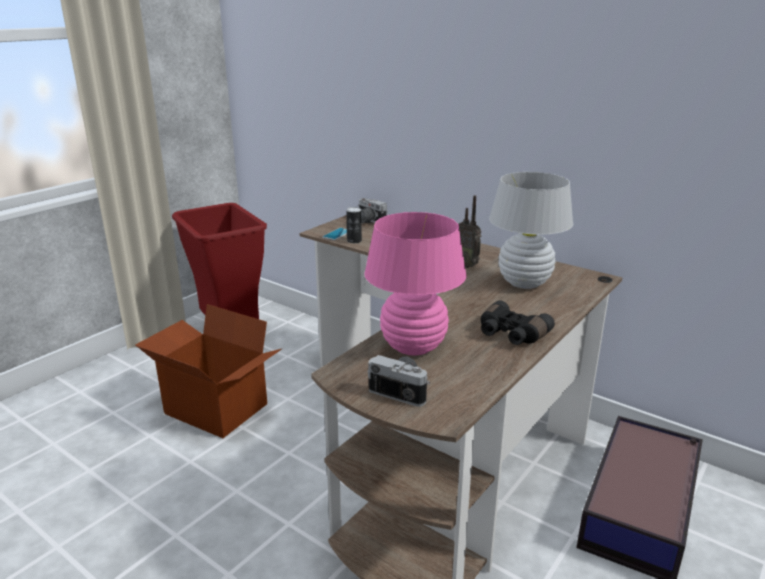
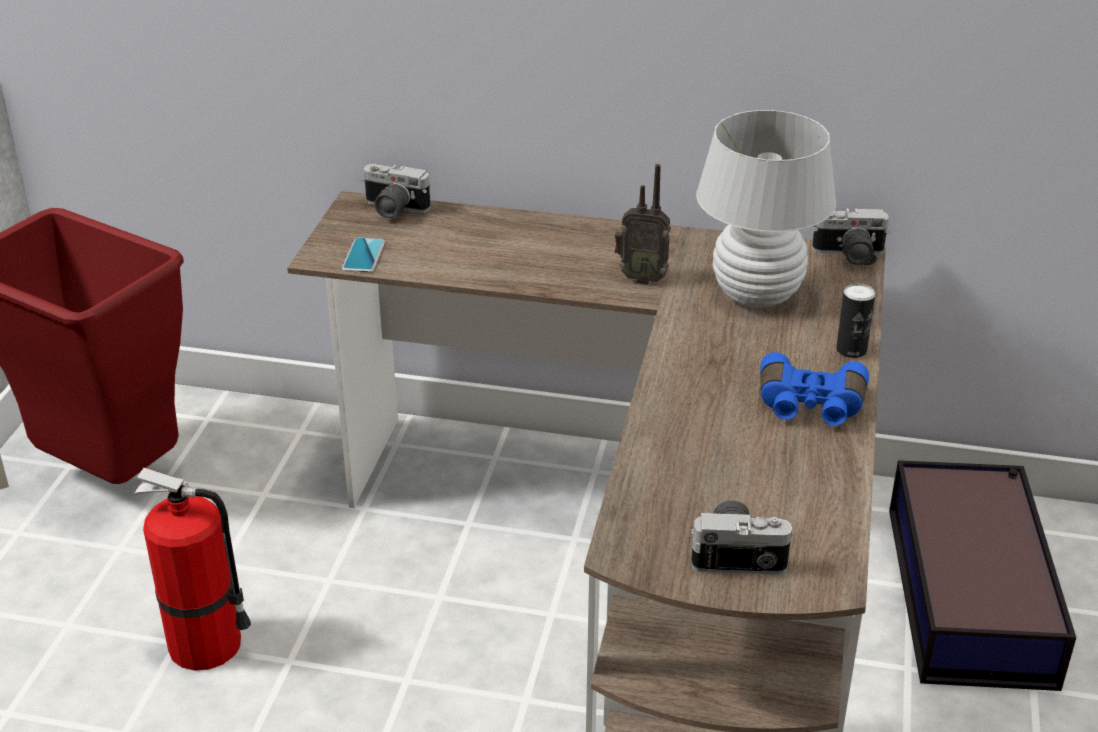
camera: 25 degrees left, 10 degrees up
(214, 410) = (209, 644): cardboard box -> fire extinguisher
(354, 241) = (408, 265): can -> can (851, 350)
(413, 346) = (692, 470): pink table lamp -> none
(511, 334) = (809, 406): black binoculars -> blue binoculars
(595, 276) = (849, 256): none -> camera

